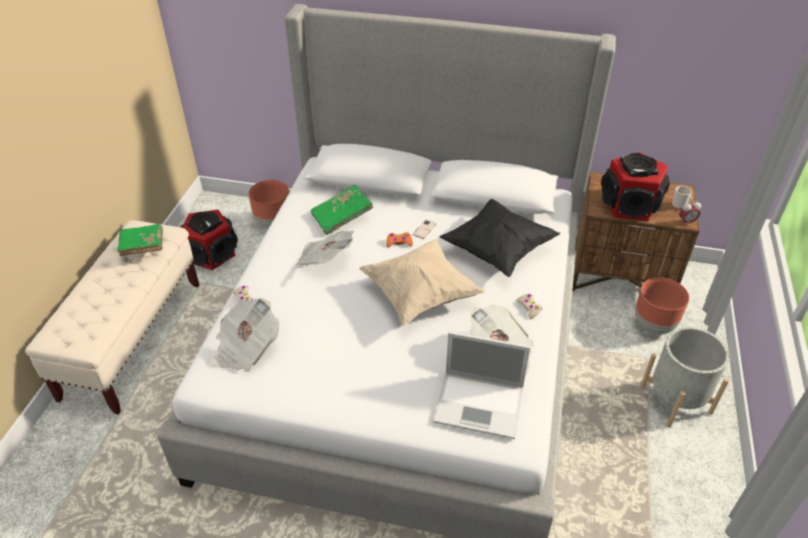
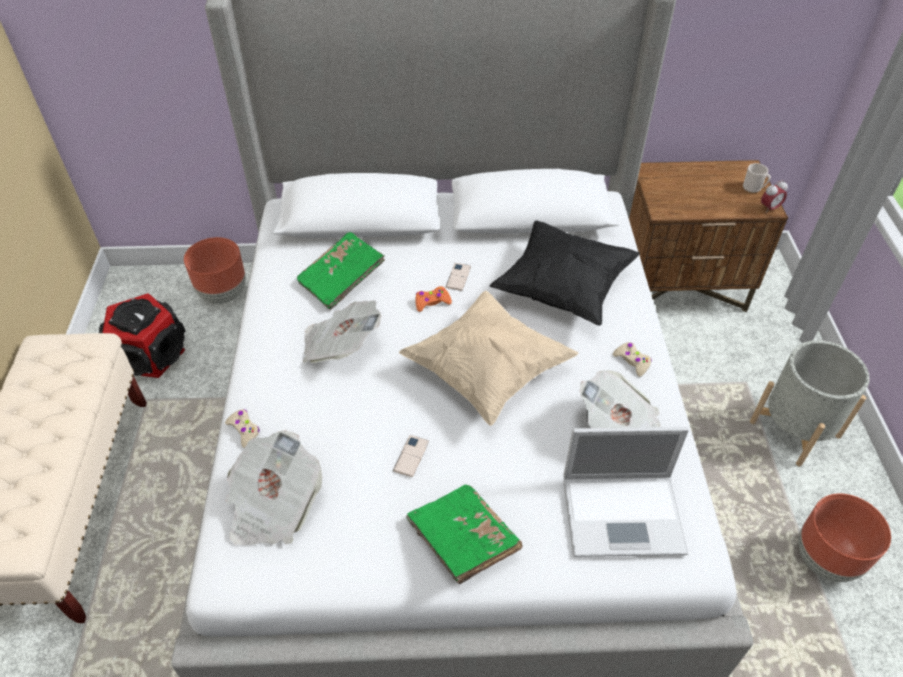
camera: 15 degrees left, 5 degrees up
(142, 247) = (60, 374): green book -> green book (462, 541)
(346, 337) = (411, 456): none -> phone
(630, 206) = (697, 199): speaker -> none
(654, 325) = (738, 339): brown planter -> brown planter (826, 559)

